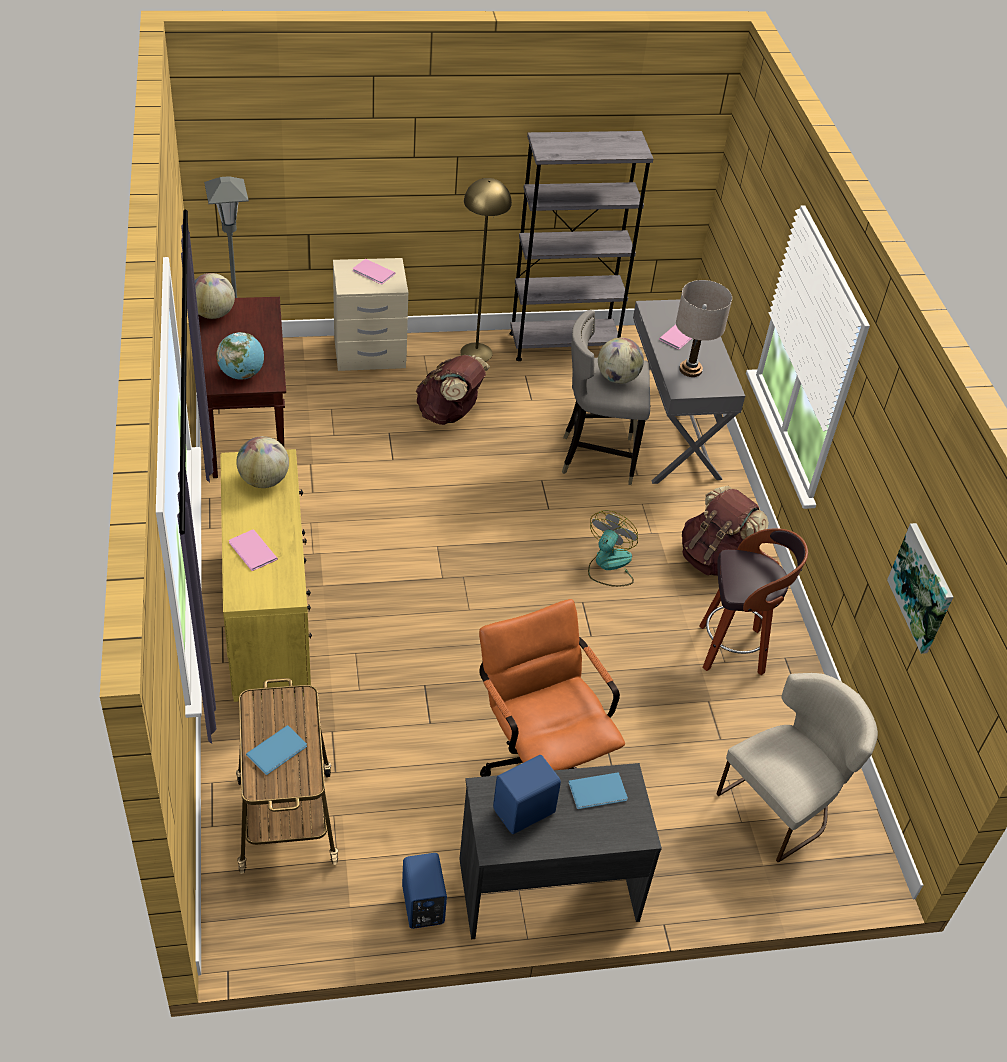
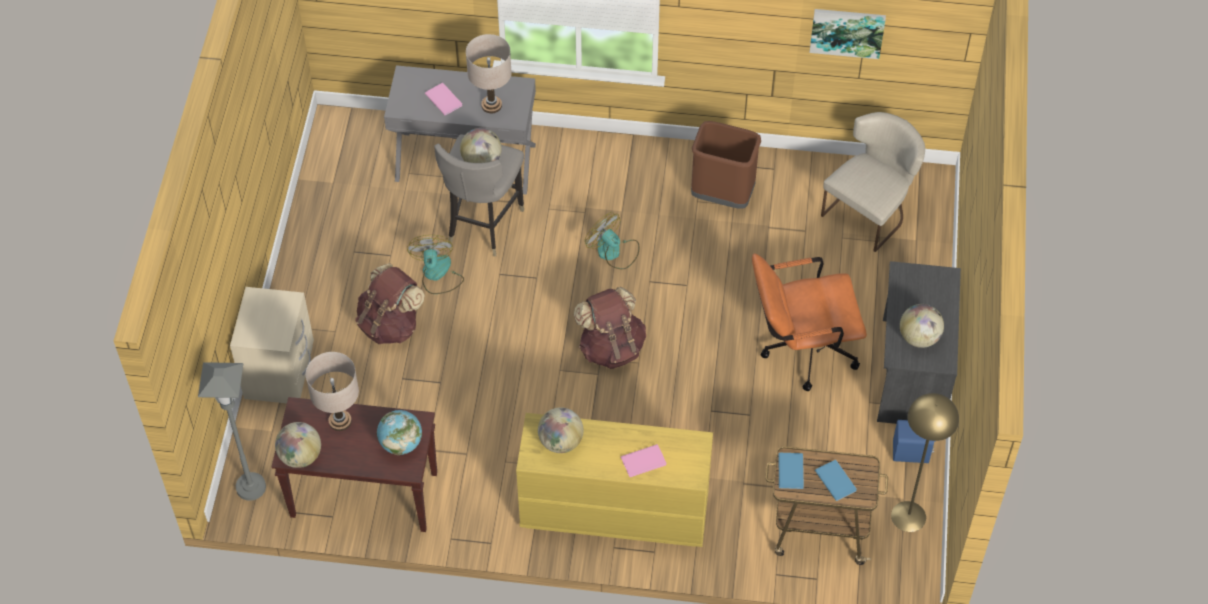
camera: 70 degrees left, 10 degrees up
(259, 331) = (340, 421): none -> beige table lamp
(373, 273) = (264, 315): pink book -> none
(476, 352) = (307, 283): yellow floor lamp -> yellow floor lamp (908, 516)
(522, 435) = (437, 274): none -> fan
(525, 812) = (919, 337): blue speaker -> globe
(563, 344) = (318, 209): grey bookcase -> none
(599, 792) = (910, 290): blue book -> blue book (792, 470)
(714, 559) = (625, 177): brown backpack -> brown backpack (611, 347)
(733, 650) = (723, 195): stool -> brown trash can
(783, 805) = (870, 212): beige chair -> beige chair turned 60 degrees clockwise

